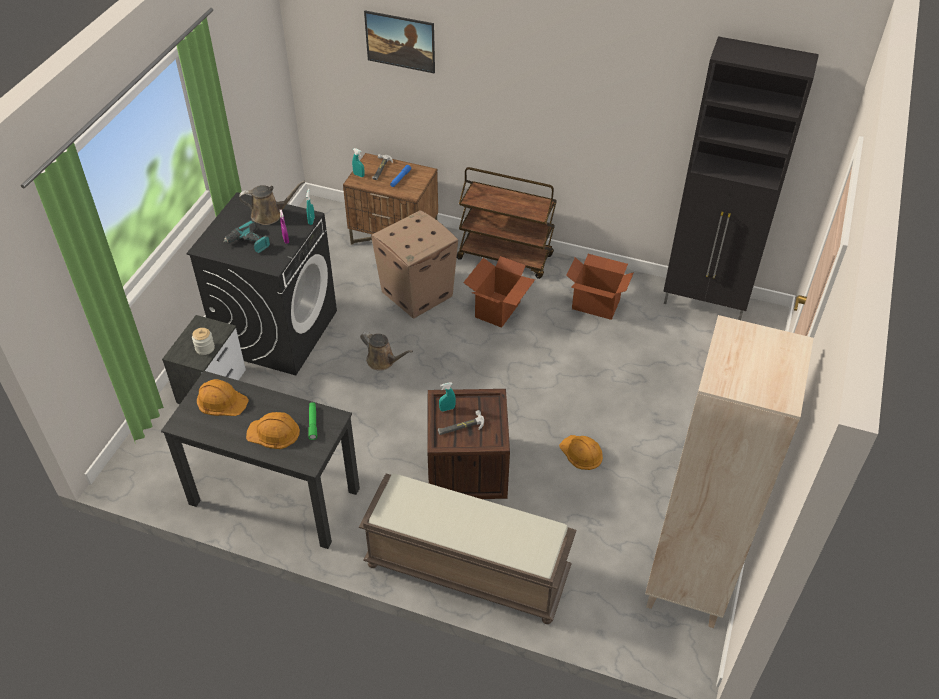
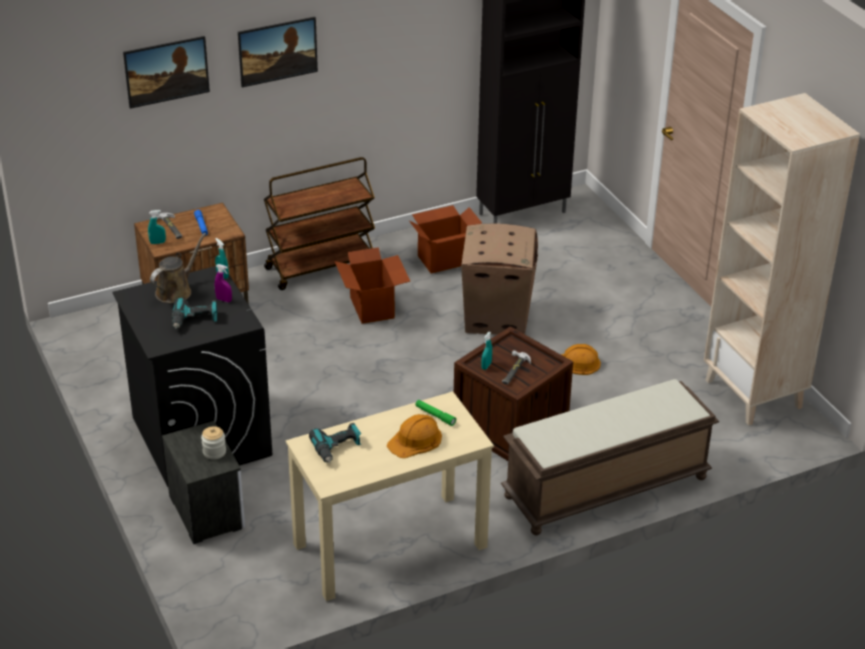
camera: 45 degrees left, 10 degrees down
(221, 401) = (337, 448): orange hard hat -> power drill
(274, 496) = (389, 546): black desk -> beige desk
(383, 361) = (332, 399): brown watering can -> none
(418, 293) = (286, 335): cardboard box -> cardboard box (496, 316)
(498, 74) = (278, 65): none -> picture

